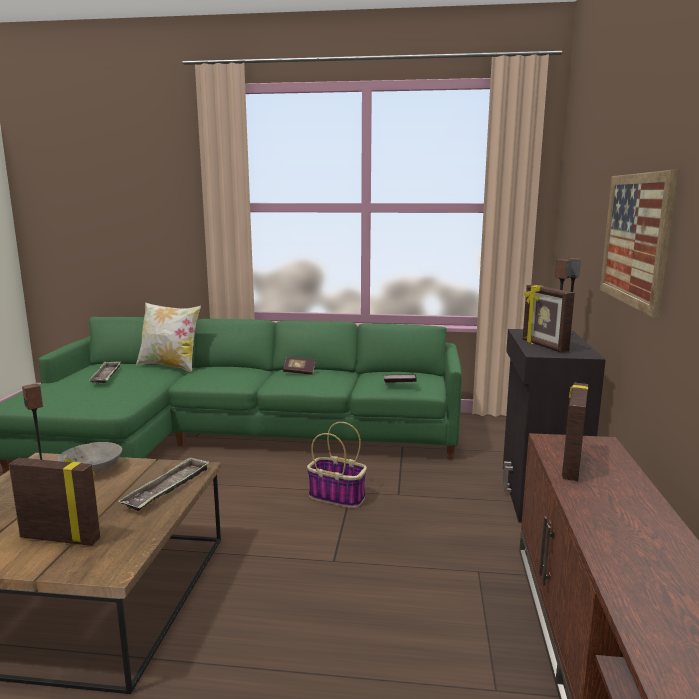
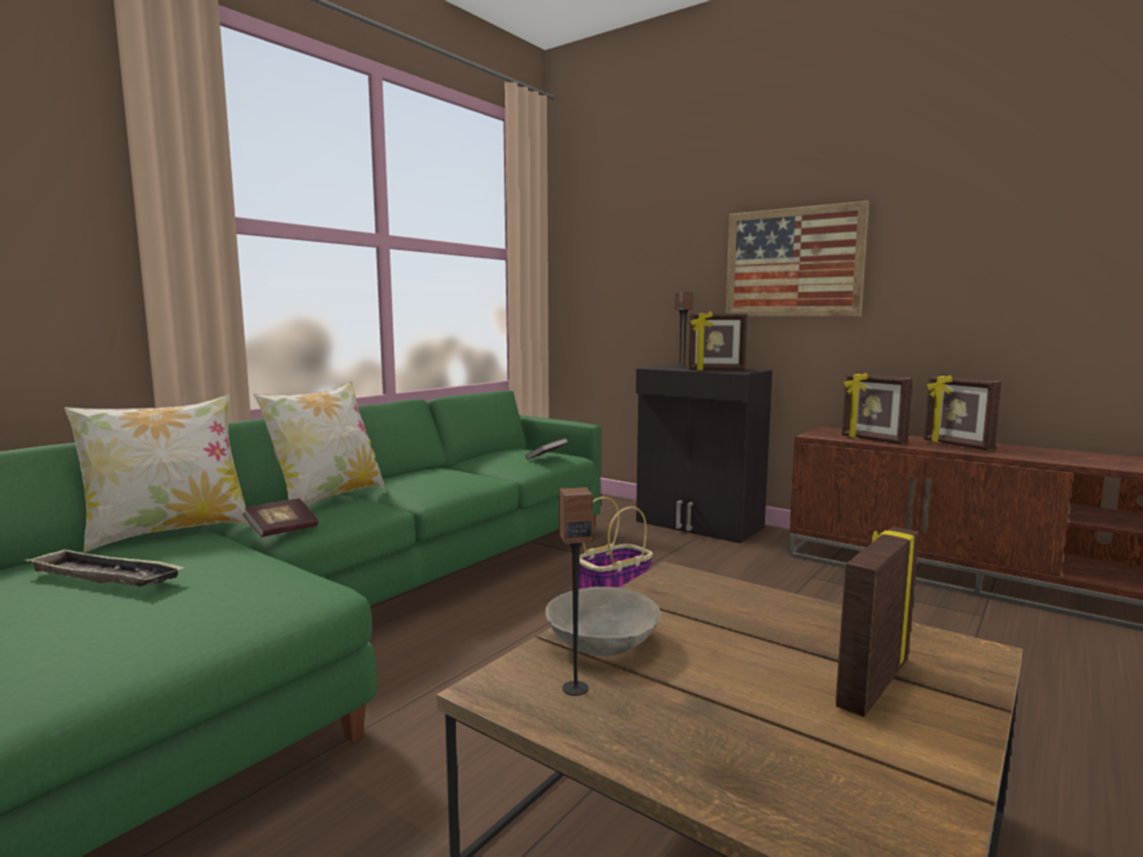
camera: 60 degrees left, 5 degrees down
(168, 488) = (731, 597): tray -> none
(243, 370) = (327, 497): none -> pillow
(299, 372) = (410, 477): book -> book (282, 530)
(620, 509) = (956, 445): none -> picture frame

